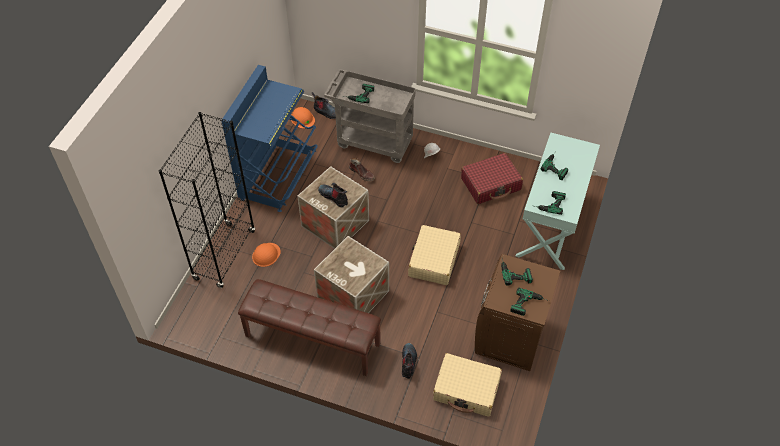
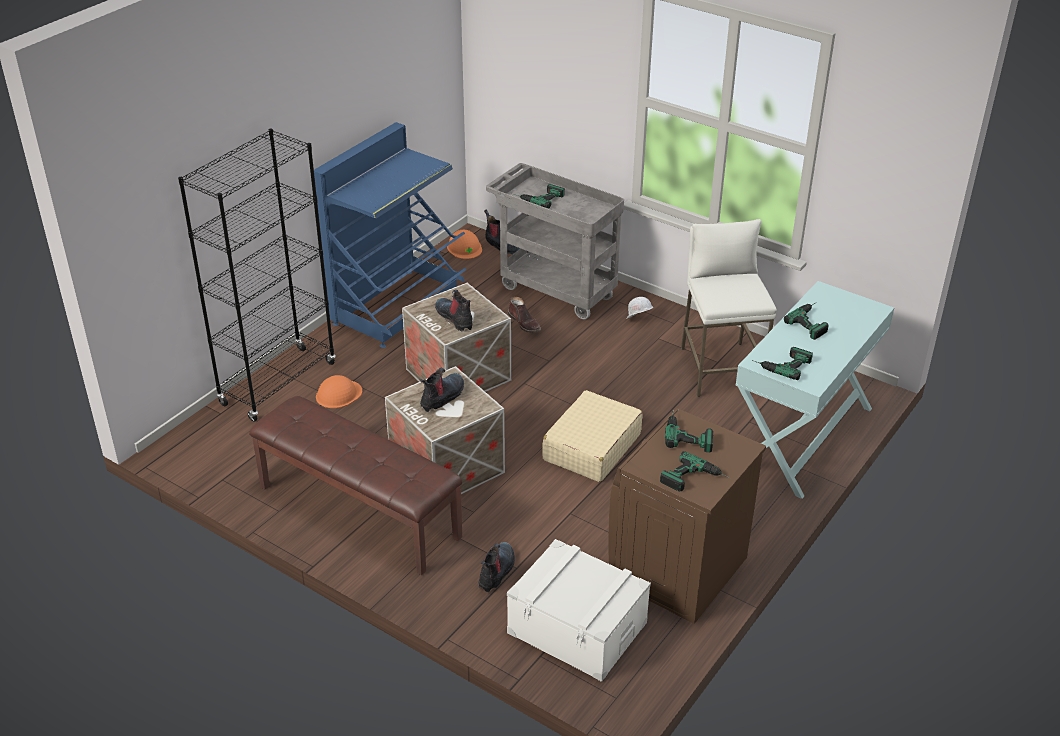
camera: 15 degrees right, 15 degrees down
(349, 261) = (442, 397): none -> boot
(466, 389) = (577, 628): beige suitcase -> white storage box
(491, 184) = (720, 369): red suitcase -> white stool

